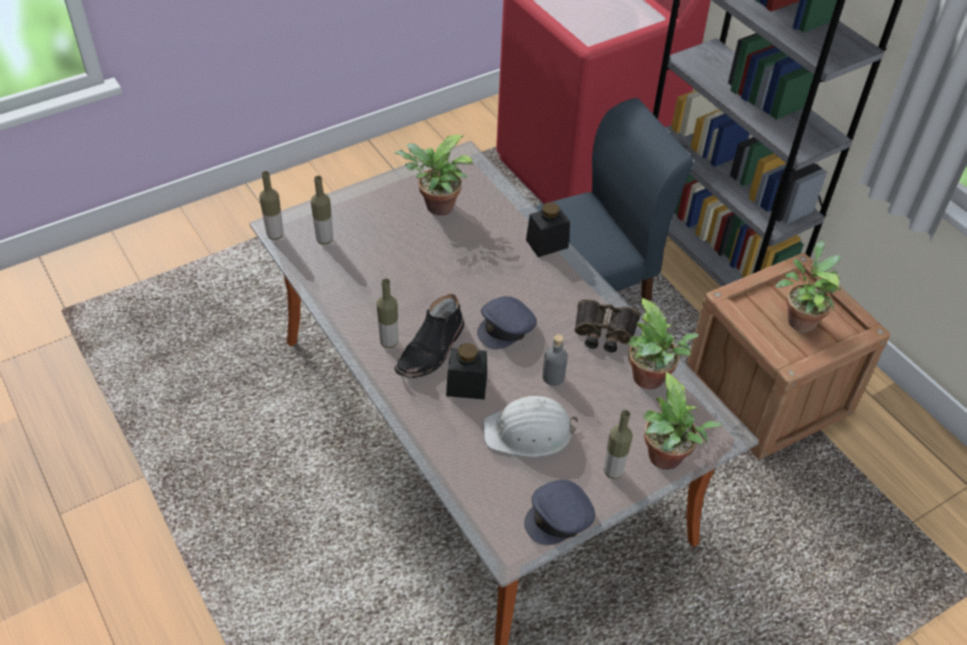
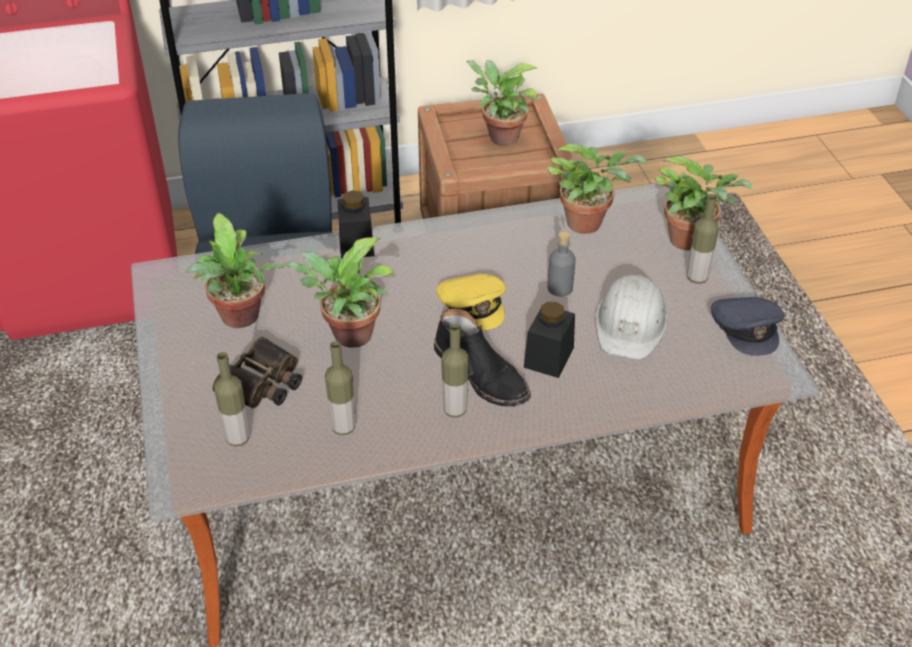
camera: 70 degrees left, 5 degrees down
(275, 235) = (197, 491): bottle -> bottle (343, 427)
(442, 266) = (348, 337): none -> potted plant
(507, 327) = (473, 306): grey cap -> yellow cap
(604, 331) = (509, 236): binoculars -> binoculars (263, 383)

